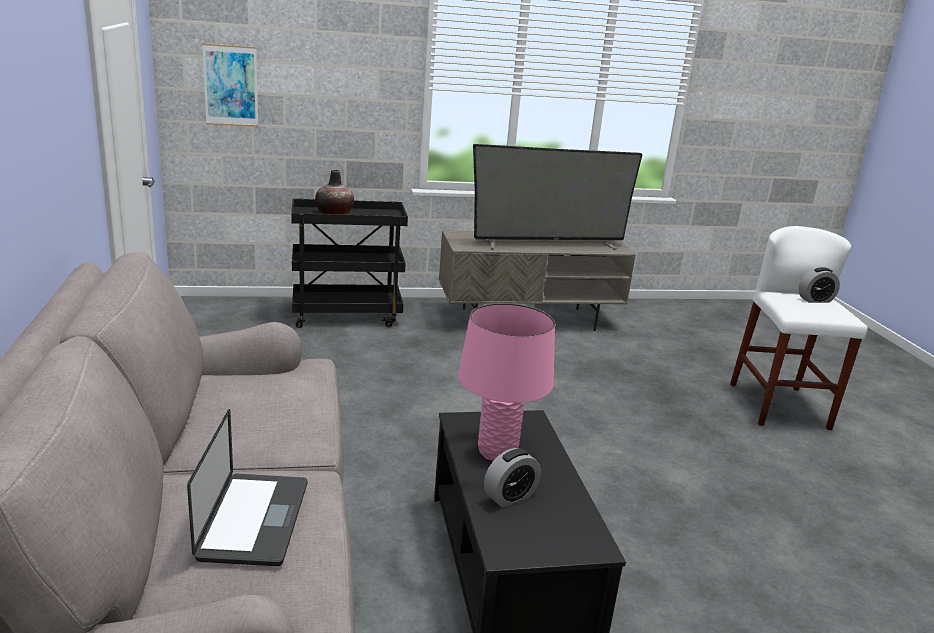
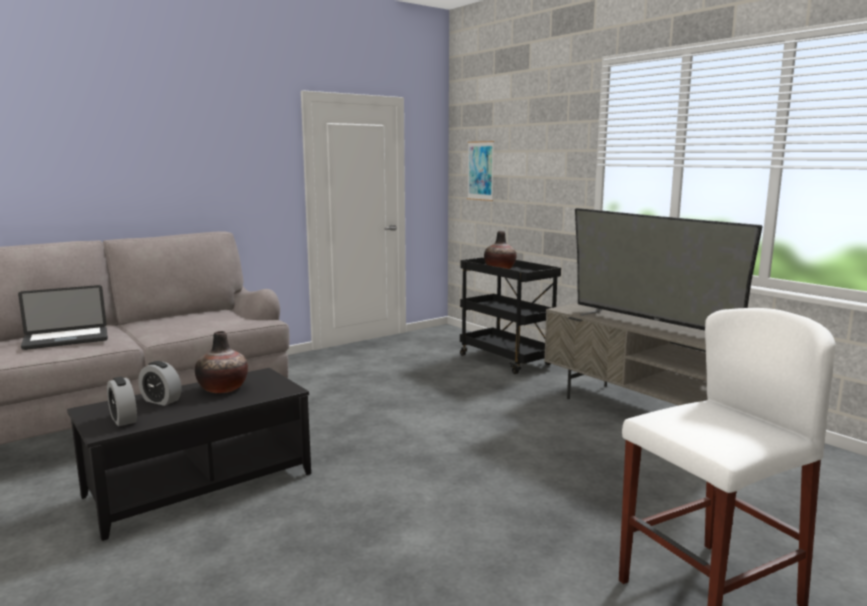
camera: 65 degrees right, 10 degrees down
(497, 452) = (223, 388): pink table lamp -> vase
(815, 300) = (742, 424): alarm clock -> alarm clock (123, 419)

